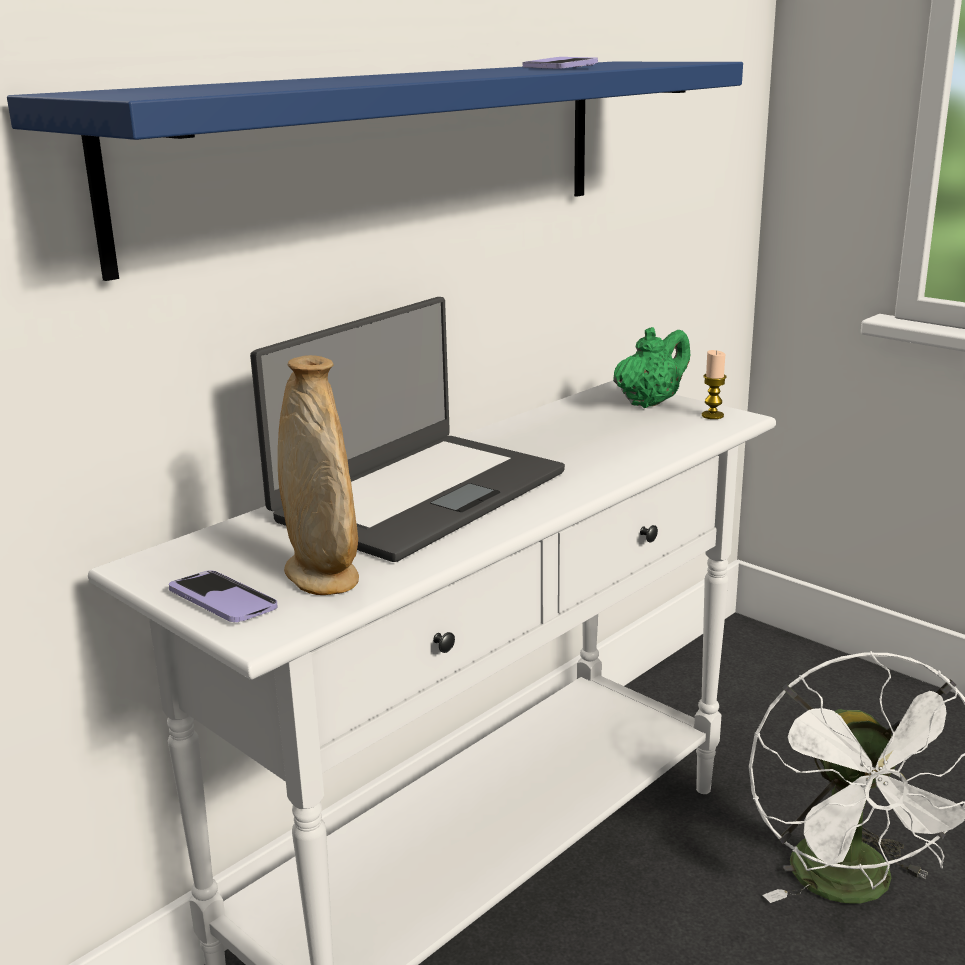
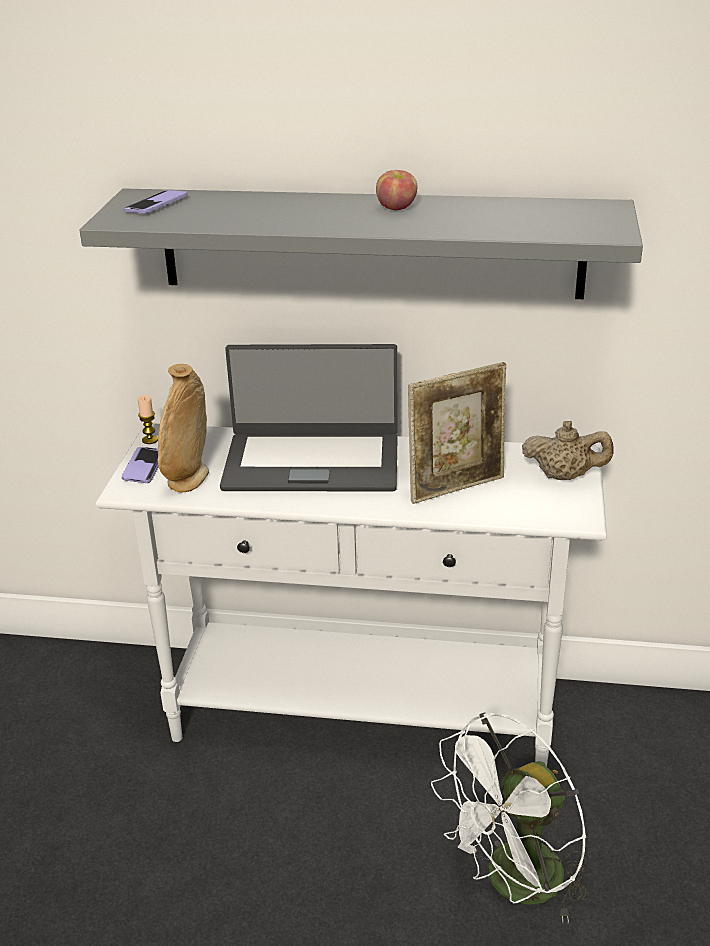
camera: 55 degrees right, 10 degrees up
(381, 154) = (370, 243): blue shelf -> grey shelf
(459, 71) = (397, 208): none -> apple
(559, 67) = (480, 217): phone -> phone (156, 204)
(600, 446) = (456, 487): none -> picture frame
(650, 403) = (564, 476): green teapot -> beige teapot
(712, 415) = (570, 507): candle -> candle (150, 440)

